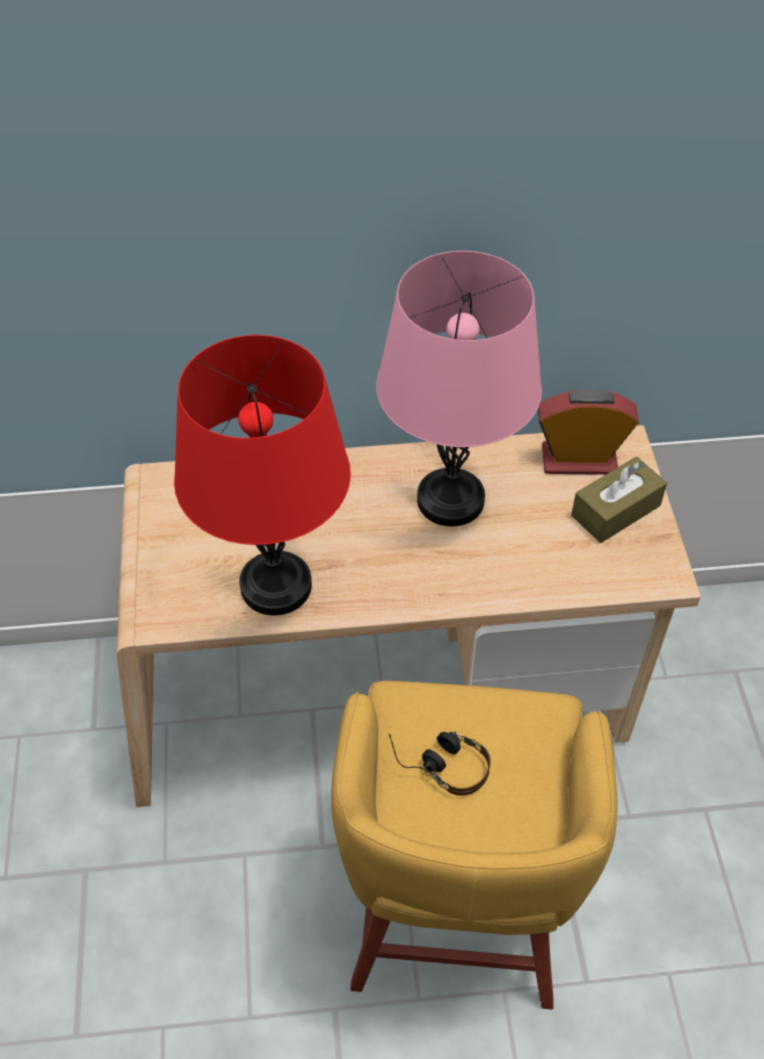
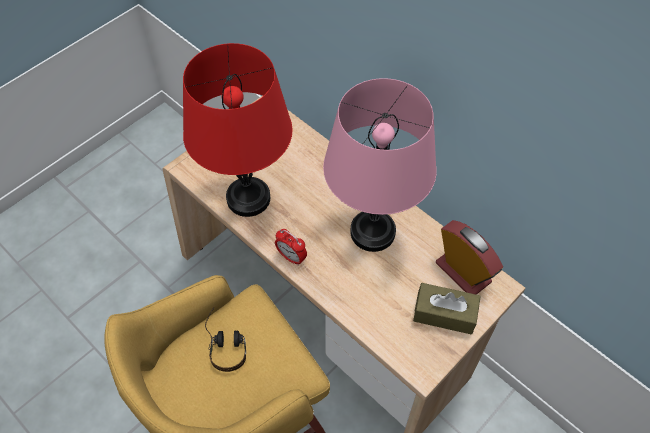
camera: 50 degrees right, 5 degrees up
(408, 598) = (291, 257): none -> alarm clock

